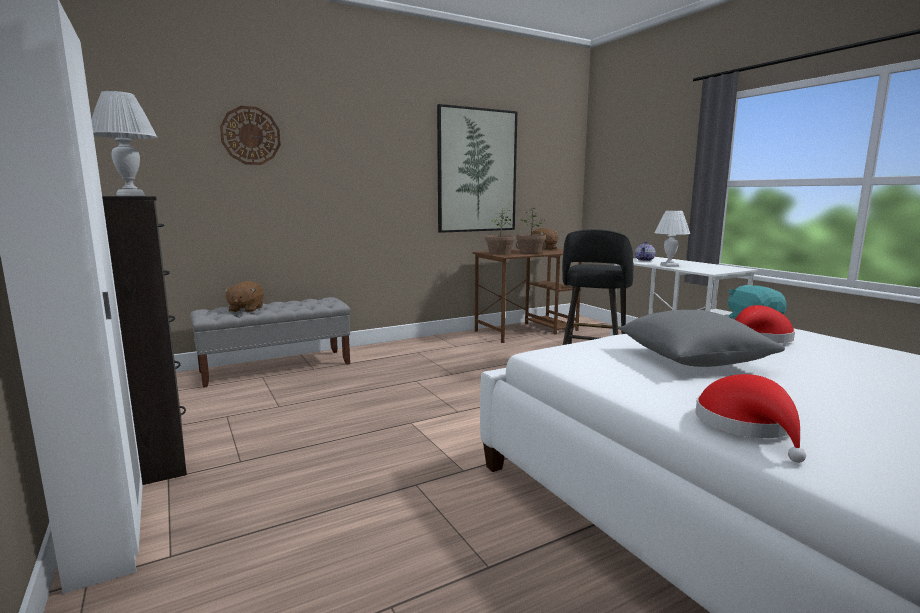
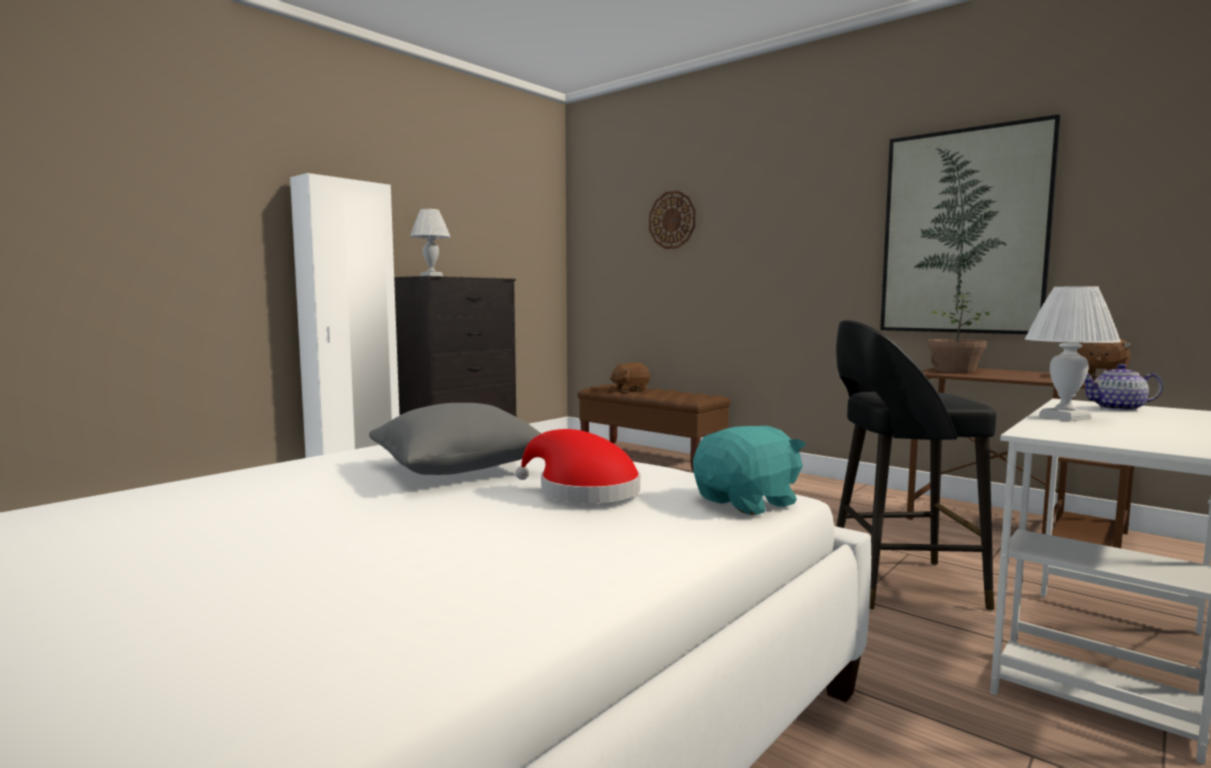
camera: 70 degrees right, 5 degrees down
(276, 367) = (651, 456): grey bench -> brown bench
(530, 252) = (1021, 375): potted plant -> none
(747, 426) = (233, 478): red hat -> none

